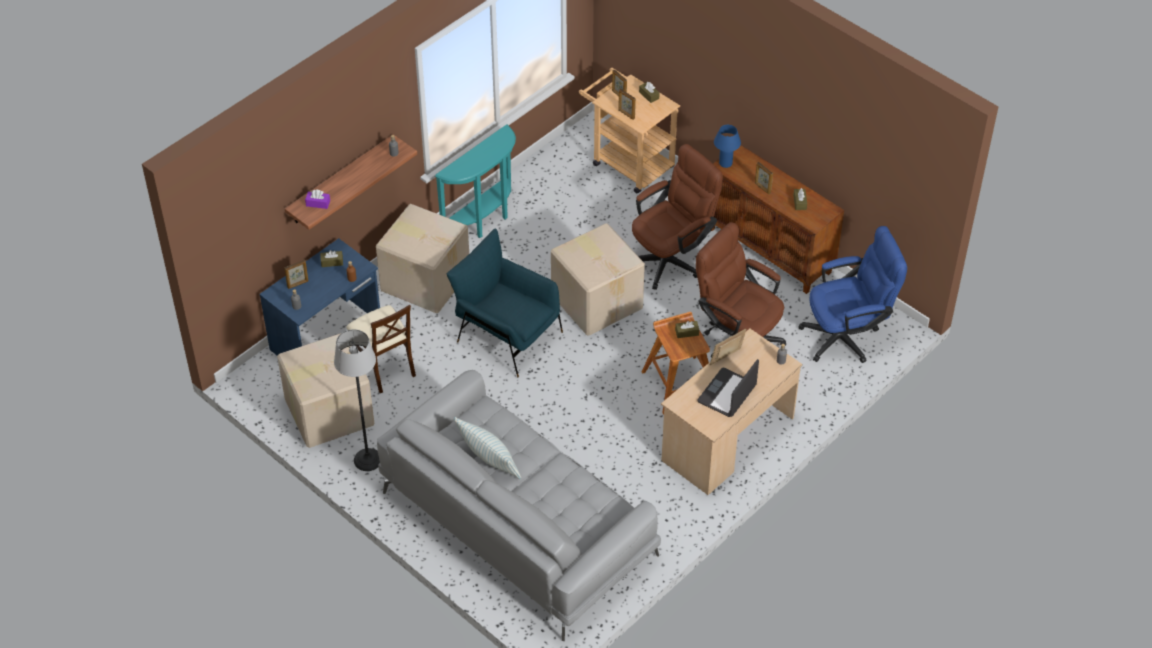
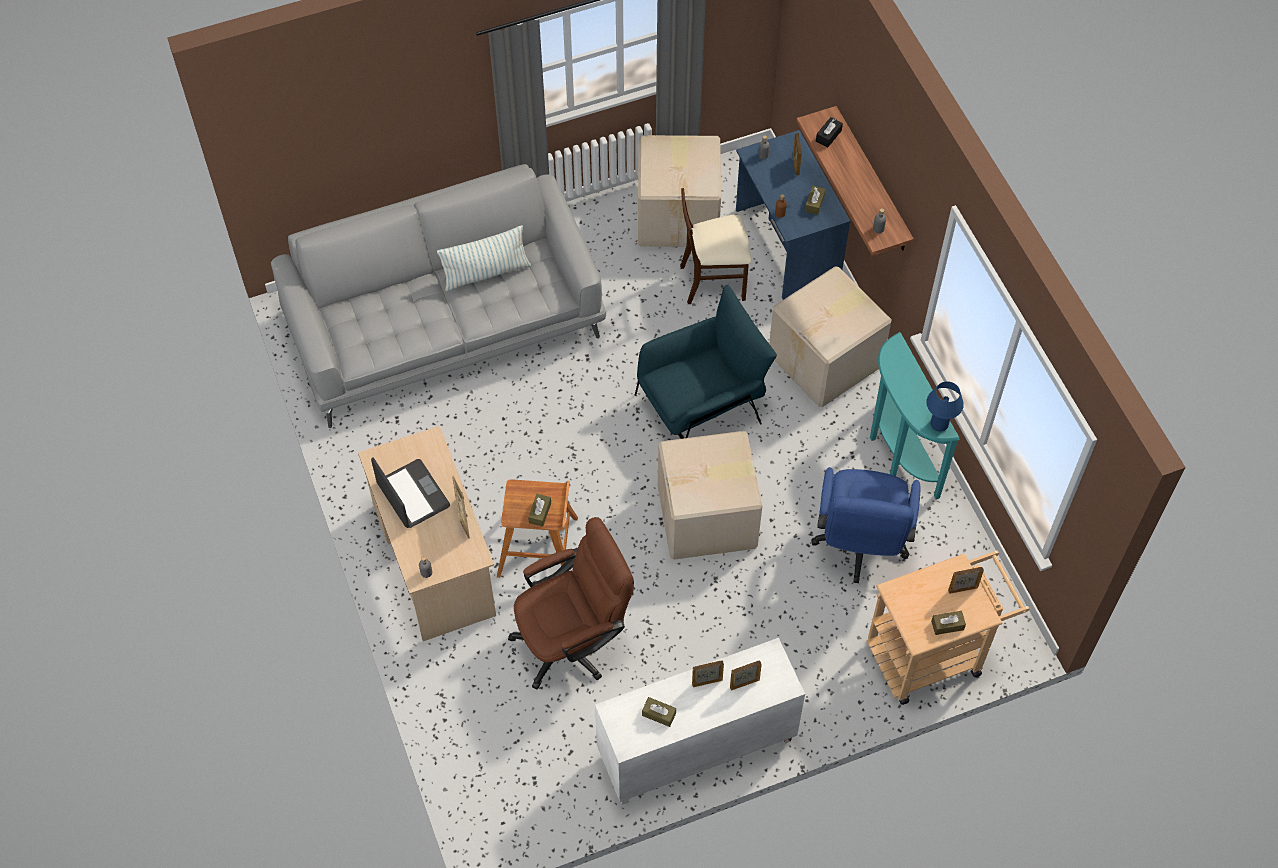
camera: 115 degrees right, 10 degrees up
(318, 203) = (828, 136): purple tissue box -> black tissue box
(367, 459) = (598, 228): floor lamp -> none
(626, 114) = (921, 581): picture frame -> picture frame (744, 683)
(672, 258) = (738, 628): brown office chair -> none
(725, 163) = (773, 659): blue table lamp -> blue table lamp (939, 424)
(770, 250) = (695, 750): brown cabinet -> white cabinet
(847, 336) = (510, 767): blue office chair -> blue office chair (859, 546)

